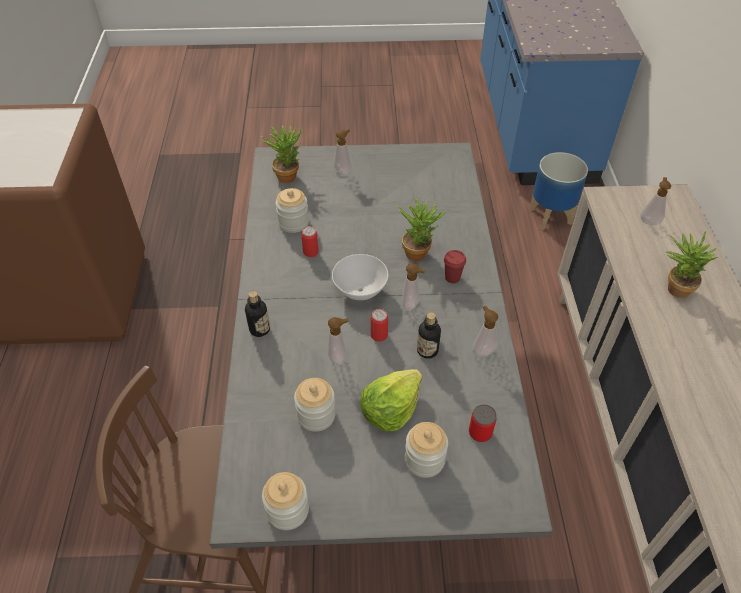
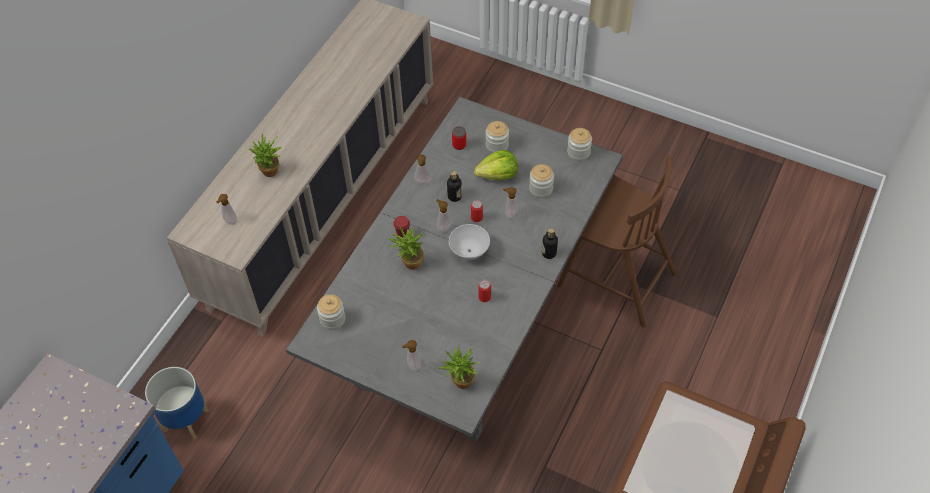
camera: 150 degrees left, 5 degrees up
(293, 222) = (482, 330): jar -> jar (332, 319)

